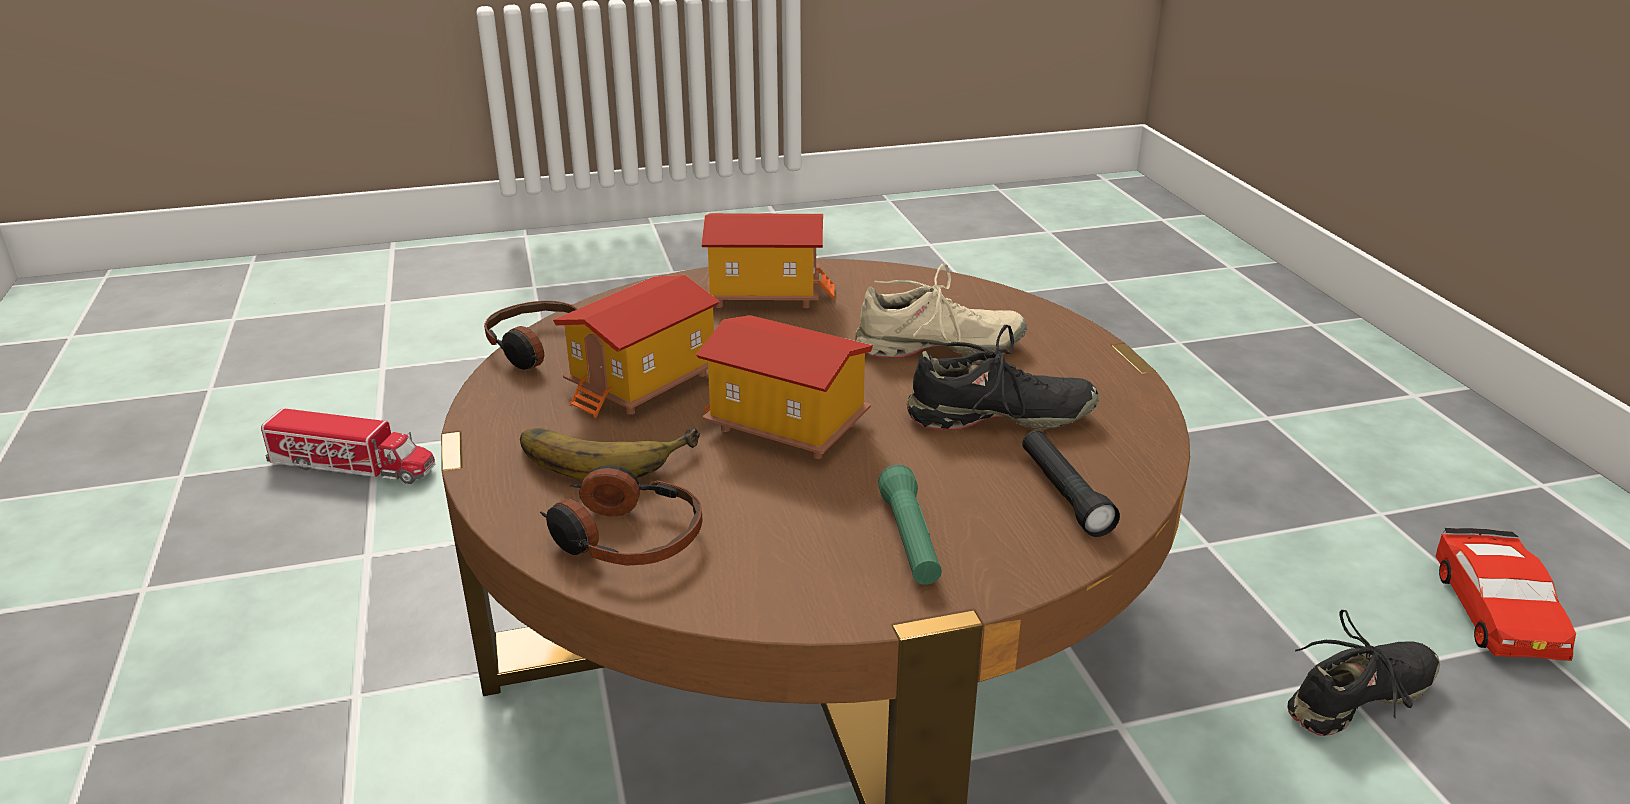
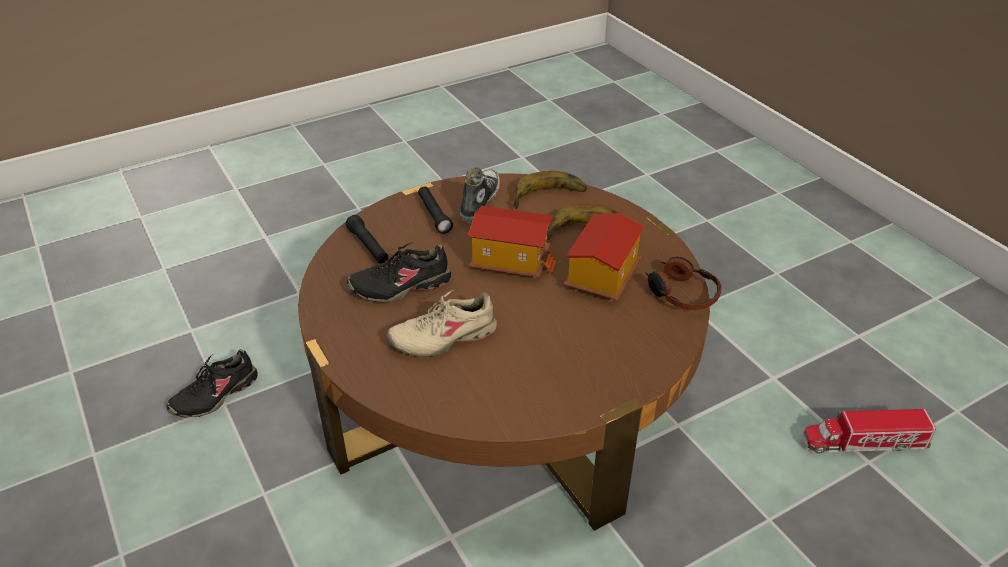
camera: 165 degrees right, 10 degrees up
(624, 538) = (549, 198): headphones -> banana
(765, 293) = (580, 374): toy house -> none
(793, 556) = (479, 202): none -> shoe
(910, 539) = (434, 215): green flashlight -> black flashlight
(1497, 611) = (97, 472): red toy car -> none

